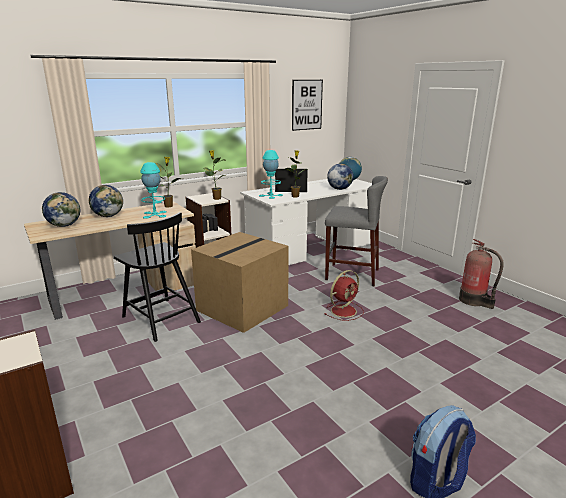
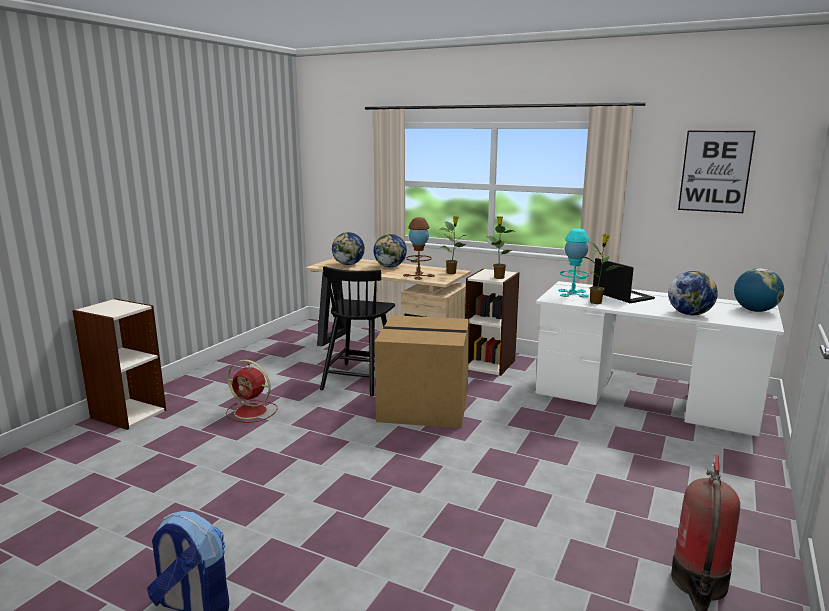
camera: 60 degrees right, 5 degrees down
(155, 214) = (418, 275): turquoise table lamp -> brown table lamp
(344, 310) = (496, 466): red fan -> red fan (252, 412)
(352, 274) = (611, 447): grey stool -> none

